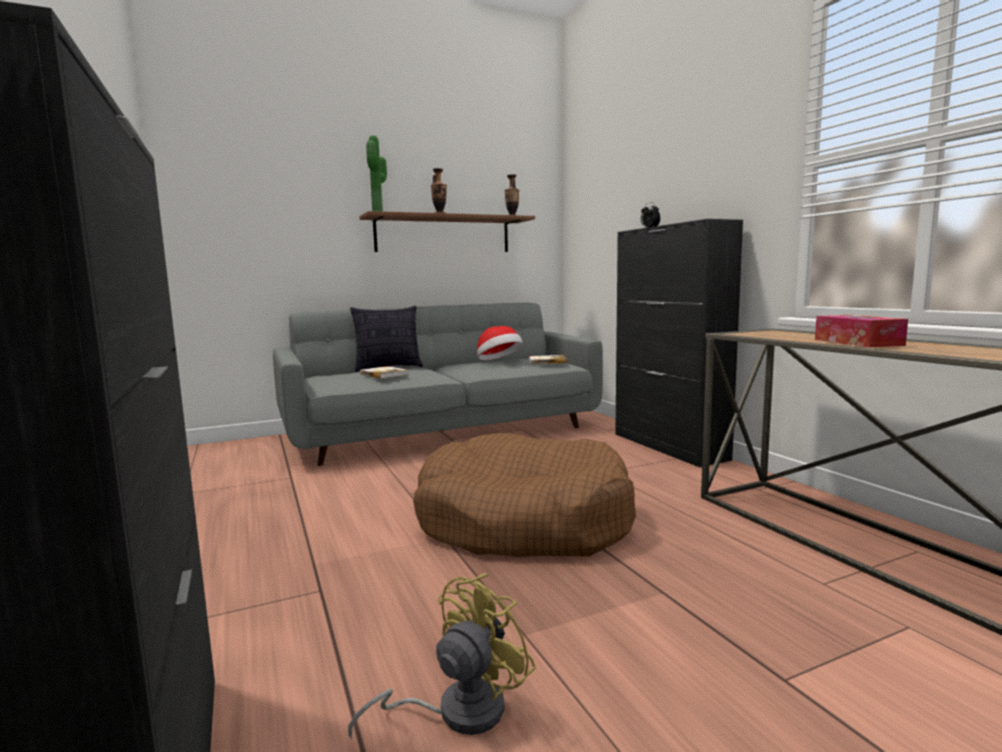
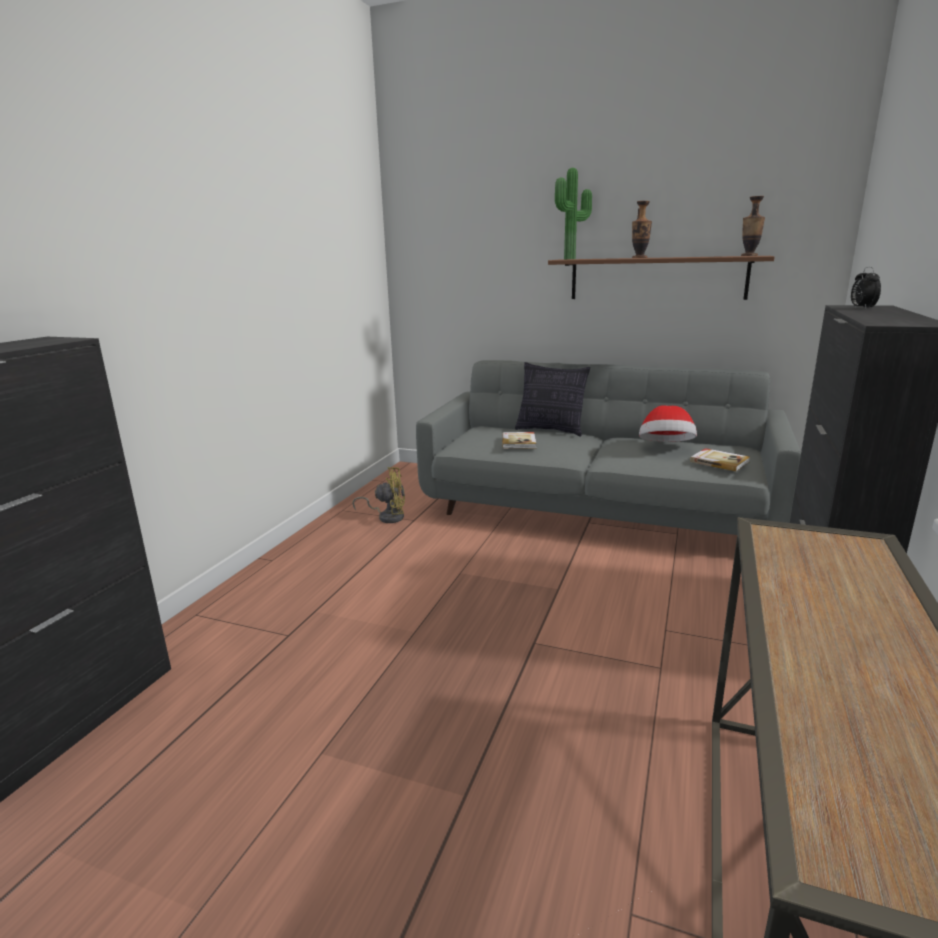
camera: 45 degrees right, 10 degrees up
(456, 711) = (210, 775): yellow fan -> yellow fan (387, 516)
(523, 521) = (491, 649): brown dog bed -> none
(857, 342) = (821, 634): tissue box -> none

